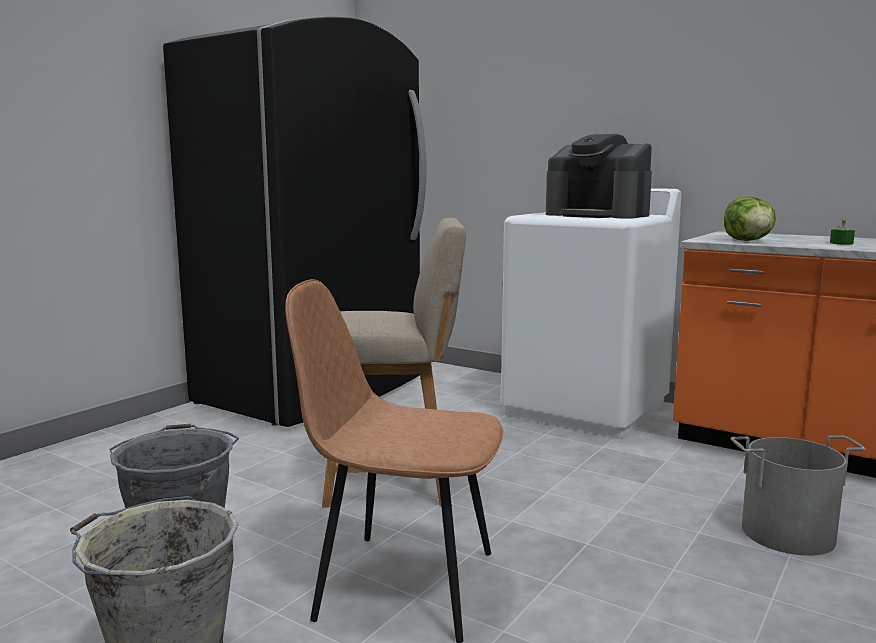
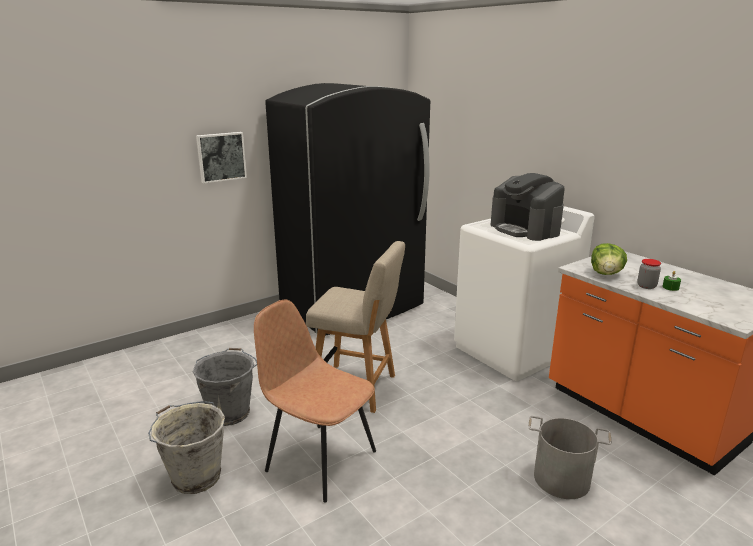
camera: 20 degrees right, 10 degrees up
(90, 129) = (221, 157): none -> picture
(813, 244) = (646, 286): none -> jar

